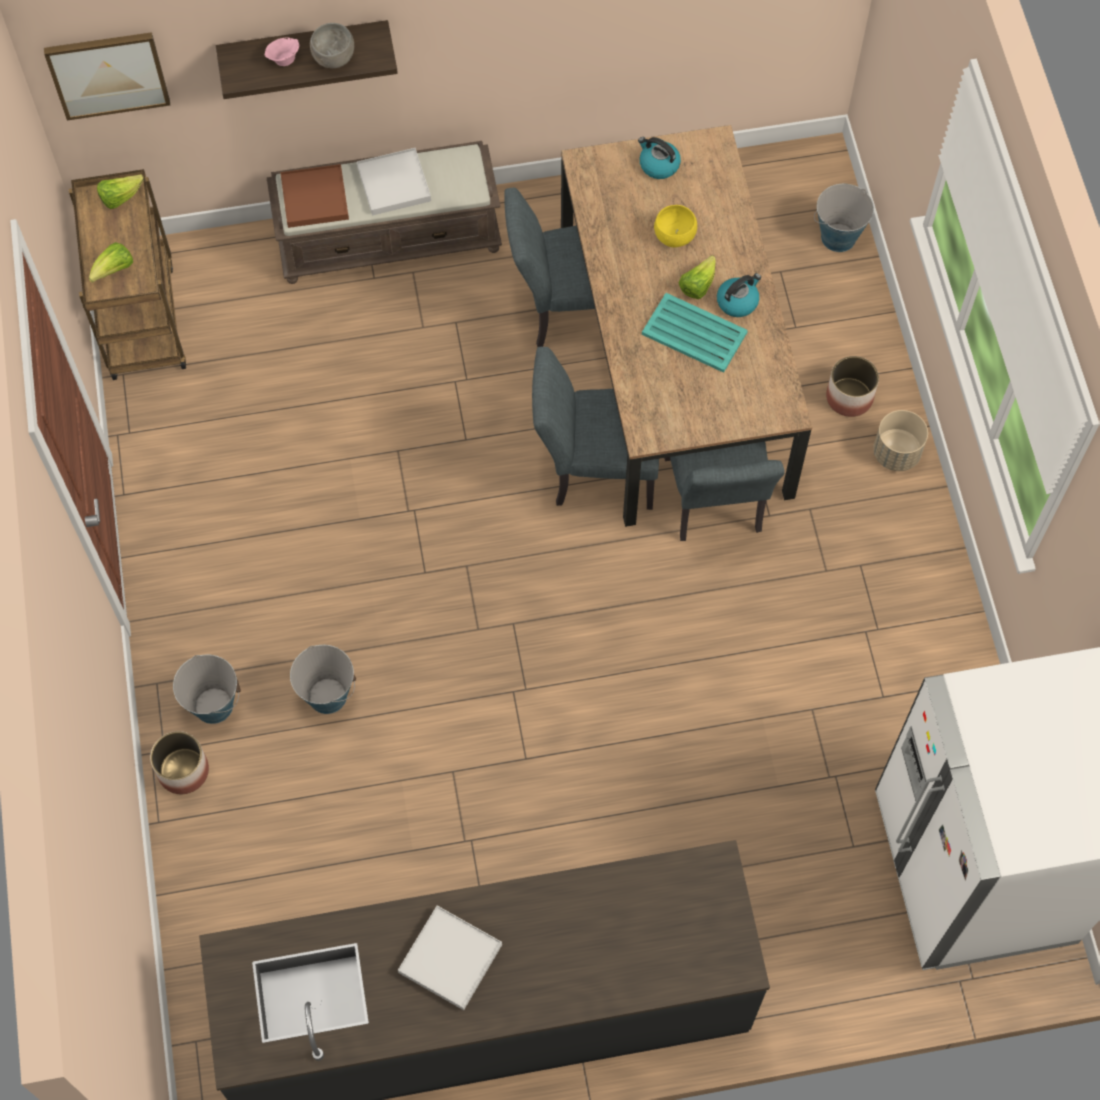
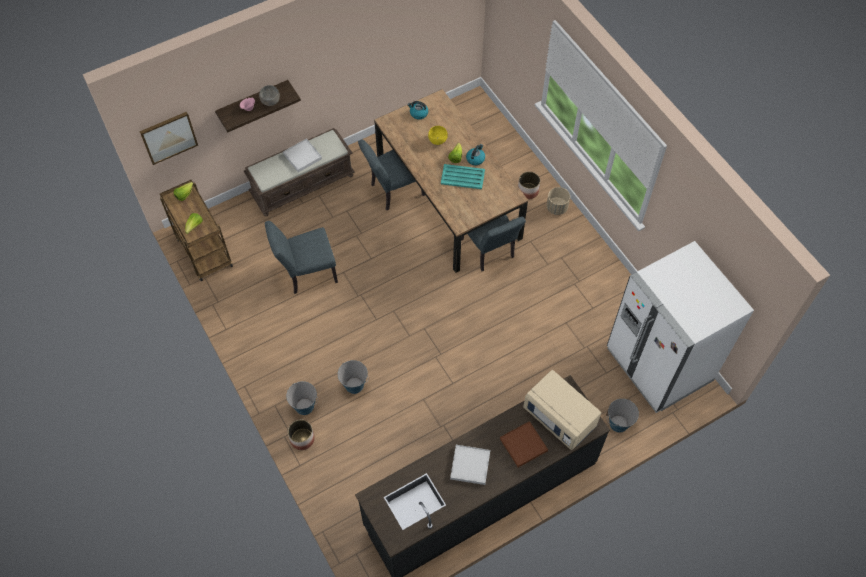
camera: 20 degrees left, 5 degrees down
(315, 198) = (269, 172): brown tray -> brown tray (523, 445)
(594, 470) = (432, 253): grey chair -> grey chair (306, 273)
(675, 924) = (560, 417): none -> beige microwave
(838, 237) = (496, 128): bucket -> bucket (618, 423)

